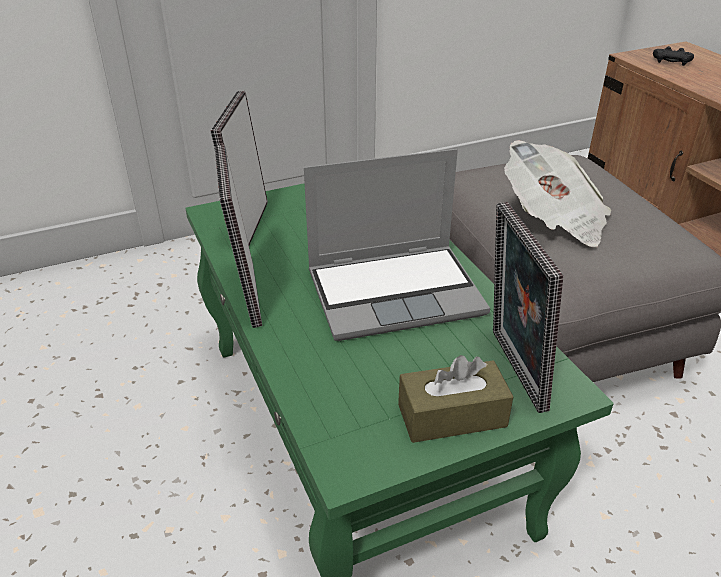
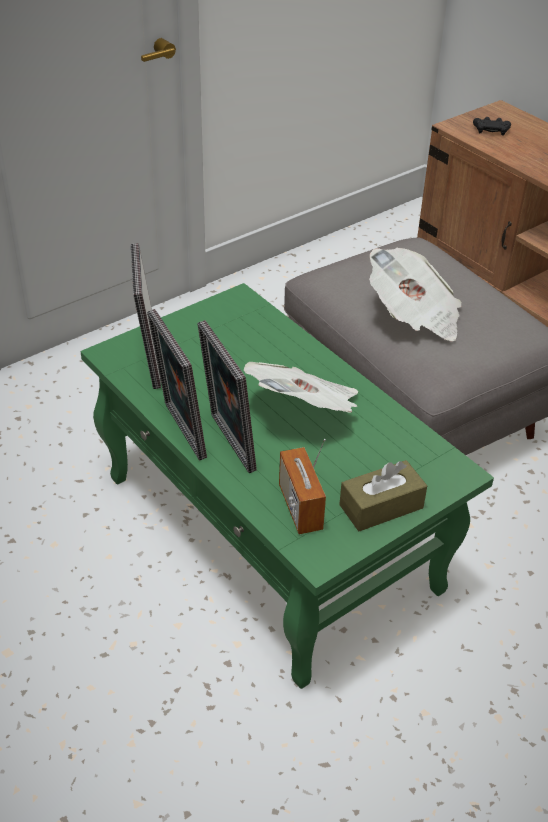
camera: 15 degrees left, 5 degrees up
(348, 400) = (300, 508): none -> radio
(396, 292) = (305, 410): laptop -> newspaper
(511, 370) = (415, 464): picture frame -> picture frame (227, 444)

